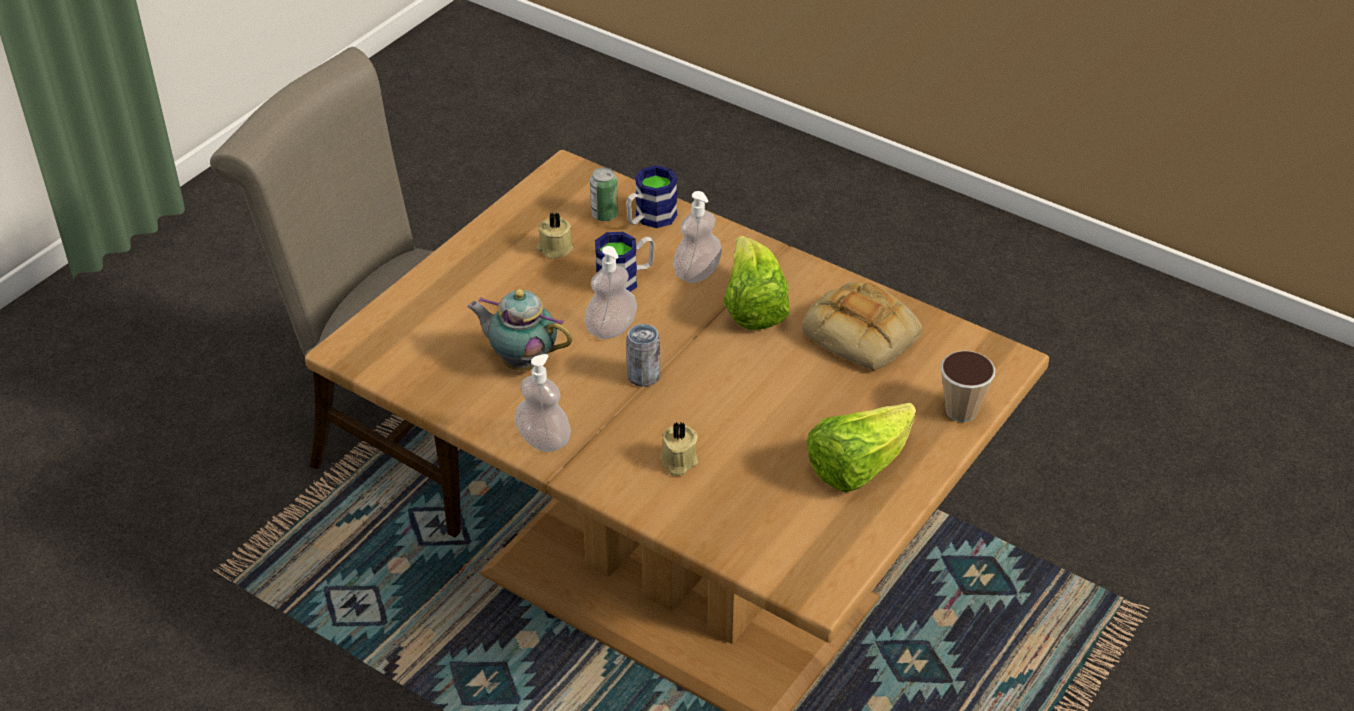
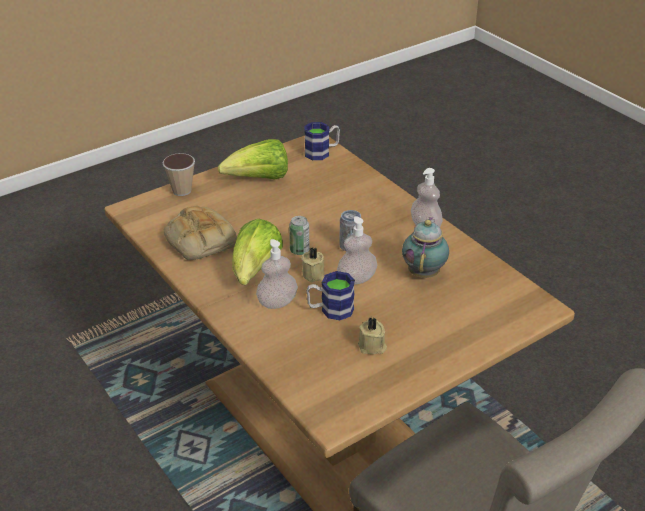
camera: 160 degrees left, 5 degrees down
(521, 361) = (424, 272): teapot -> teapot turned 120 degrees counterclockwise
(604, 215) = (320, 366): can -> can (299, 250)
(649, 219) = (287, 353): mug -> mug (322, 152)
(678, 462) = (353, 201): beige candle -> beige candle (314, 274)

